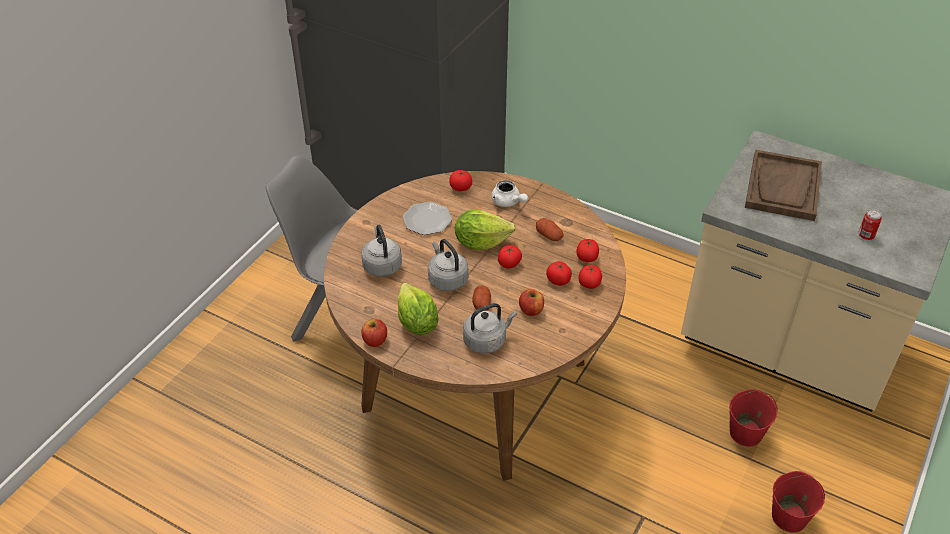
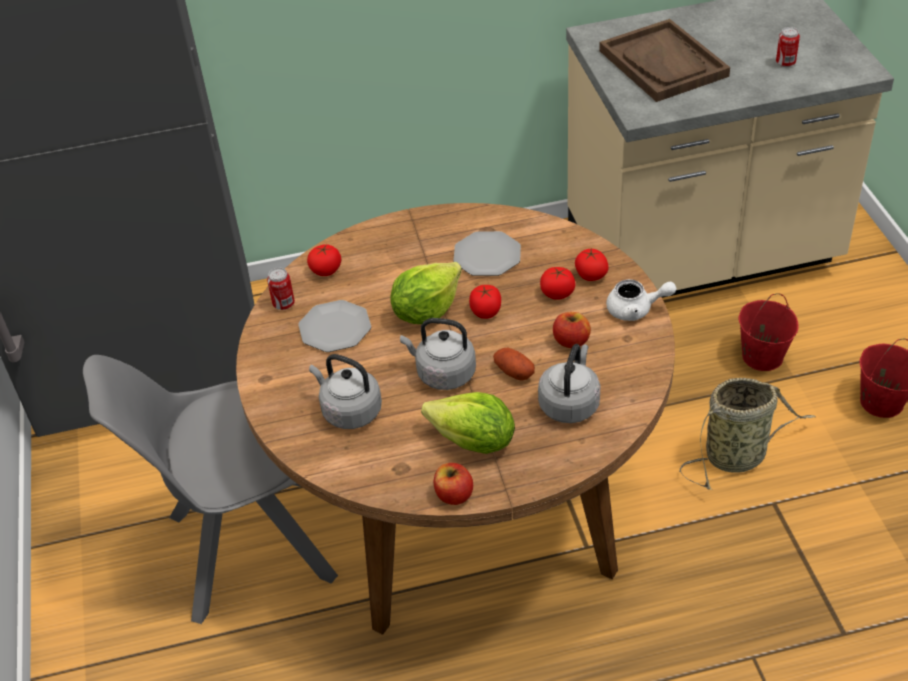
camera: 40 degrees left, 0 degrees up
(420, 191) = (284, 304): none -> can
(508, 202) = (399, 252): white teapot -> white teapot (636, 310)
(549, 235) = (487, 256): potato -> plate
(587, 257) = (554, 252): tomato -> none
(657, 475) = (738, 455): none -> basket

